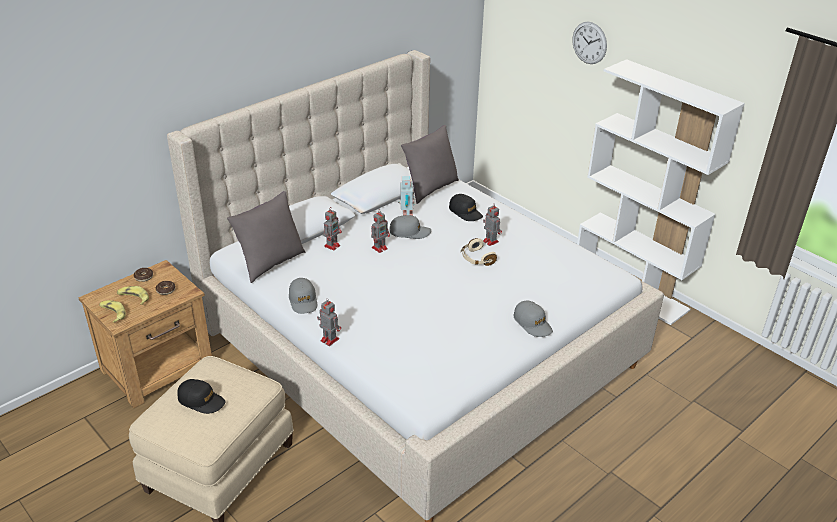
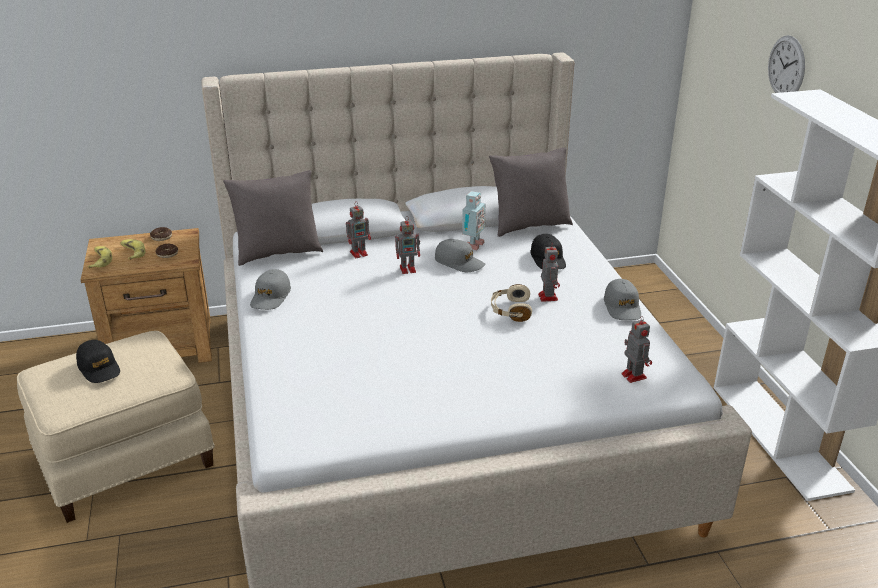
camera: 30 degrees right, 5 degrees down
(329, 339) = (254, 342): toy robot -> toy robot (633, 375)
(532, 323) = (508, 402): grey cap -> grey cap (622, 307)

